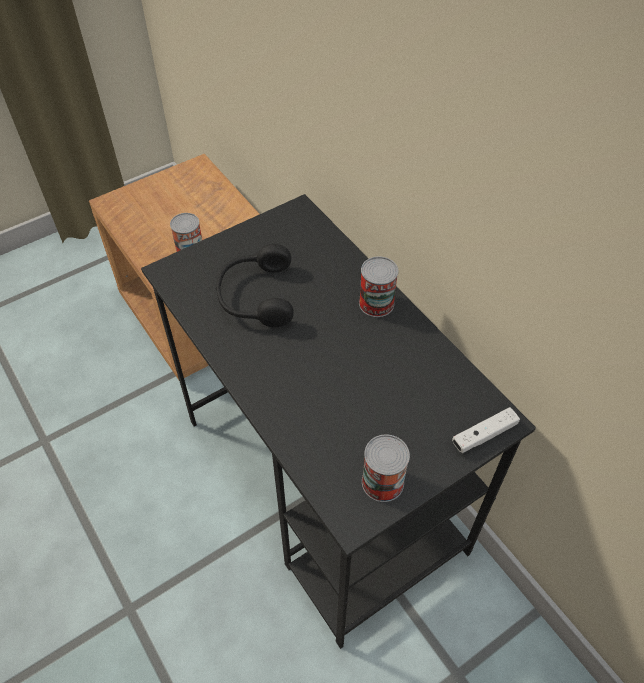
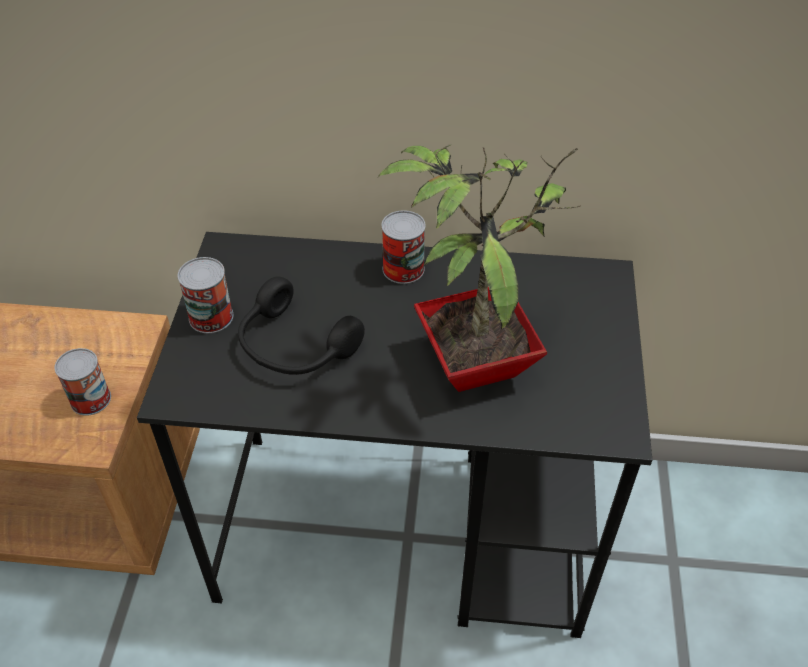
camera: 50 degrees left, 5 degrees down
(335, 392) = (473, 360): none -> potted plant
(382, 482) = (600, 388): can -> can (211, 317)
(484, 435) = (612, 294): white game controller -> none

